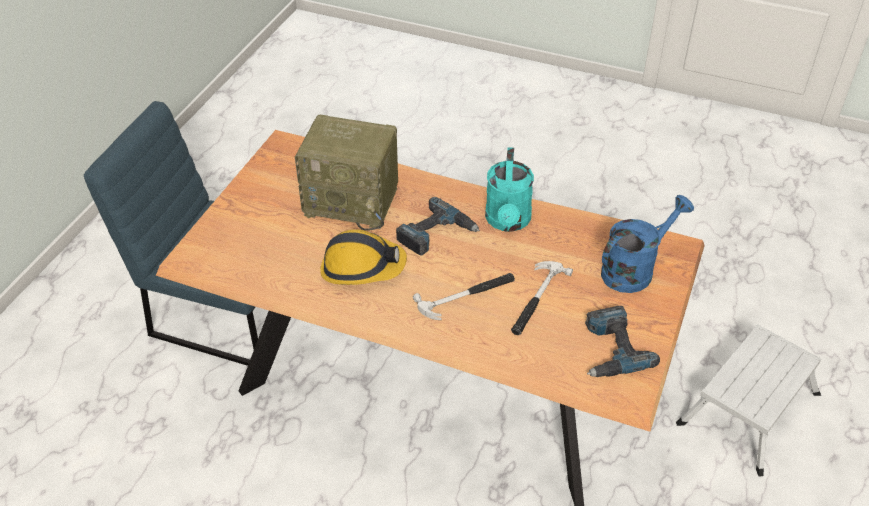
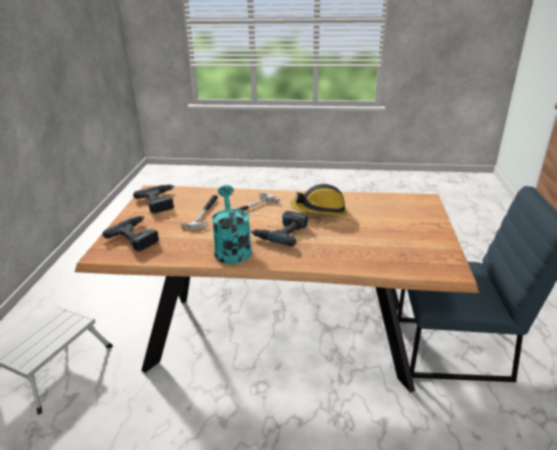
camera: 165 degrees right, 15 degrees down
(353, 201) = (355, 241): radio -> none
(634, 269) = (137, 237): blue watering can -> power drill

